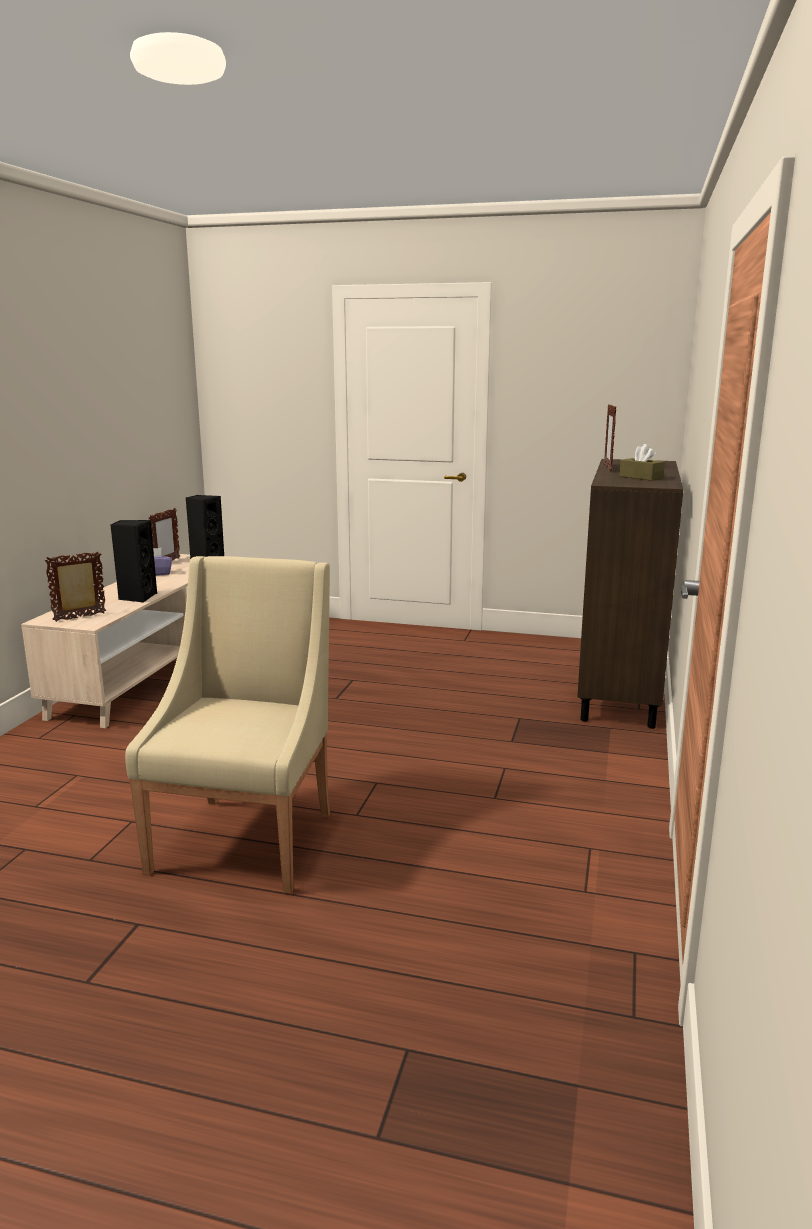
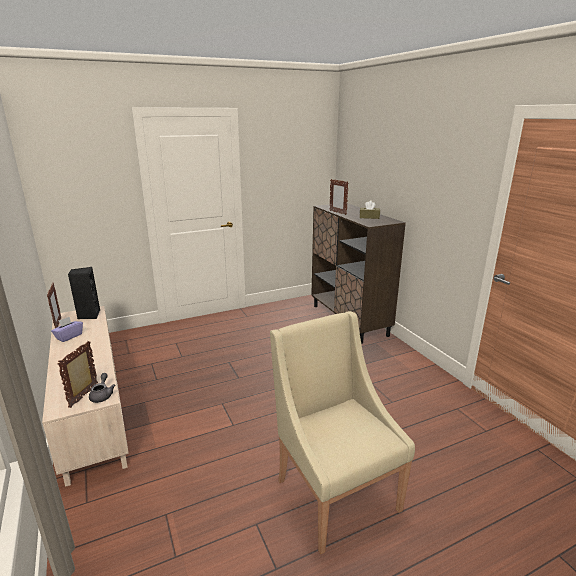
camera: 40 degrees left, 5 degrees up
(93, 621) = (102, 395): none -> grey teapot
(137, 597) = (95, 361): black speaker -> none

